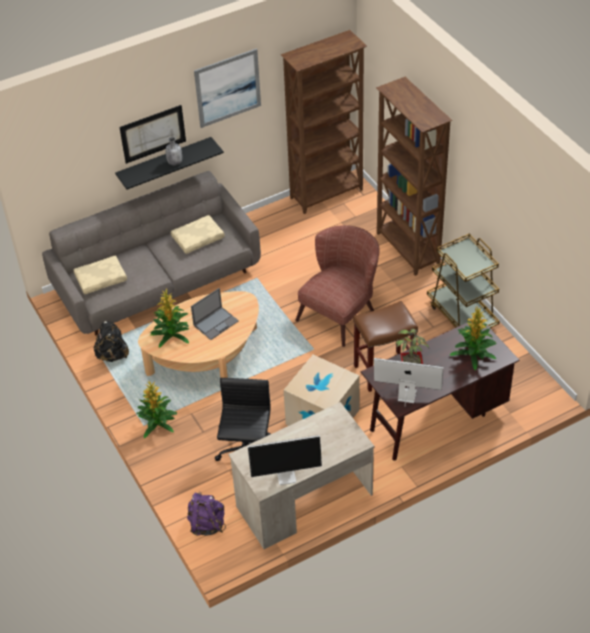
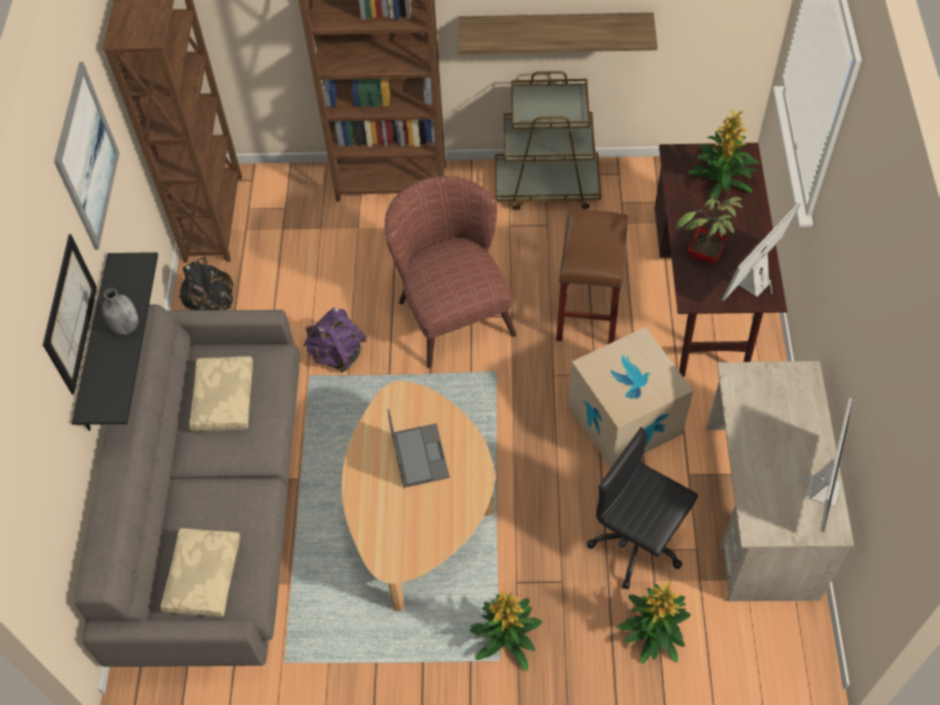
camera: 60 degrees left, 10 degrees up
(112, 355) = (322, 642): black backpack -> black backpack (211, 306)
(171, 334) = (400, 526): potted plant -> potted plant (653, 630)
(207, 524) = (738, 655): purple backpack -> purple backpack (337, 354)
(495, 220) = (555, 29): none -> shelf

